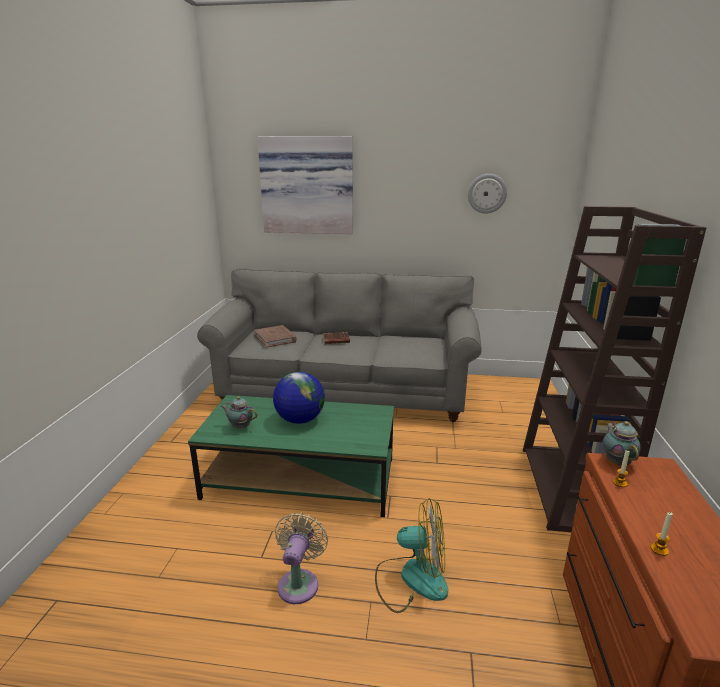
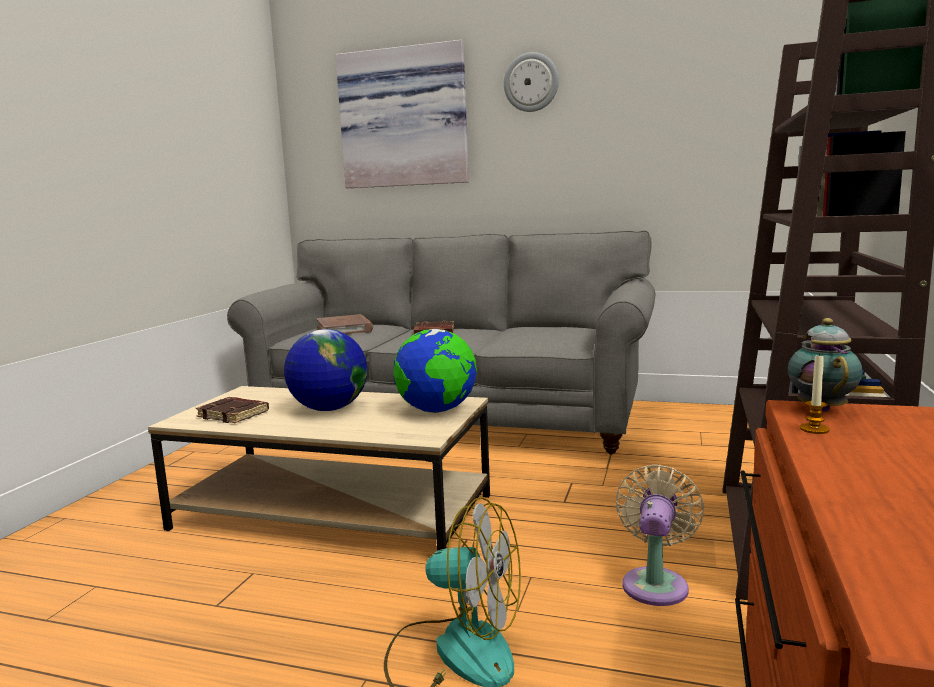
camera: 10 degrees right, 10 degrees down
(240, 427) = (234, 414): teapot -> brown book
(299, 582) = (258, 643): beige fan -> beige fan (656, 583)
(300, 478) = (333, 511): green coffee table -> beige coffee table
(369, 420) = (437, 411): none -> globe
(487, 193) = (666, 106): wall clock -> wall clock (531, 82)
(659, 549) = (859, 504): candle -> none

